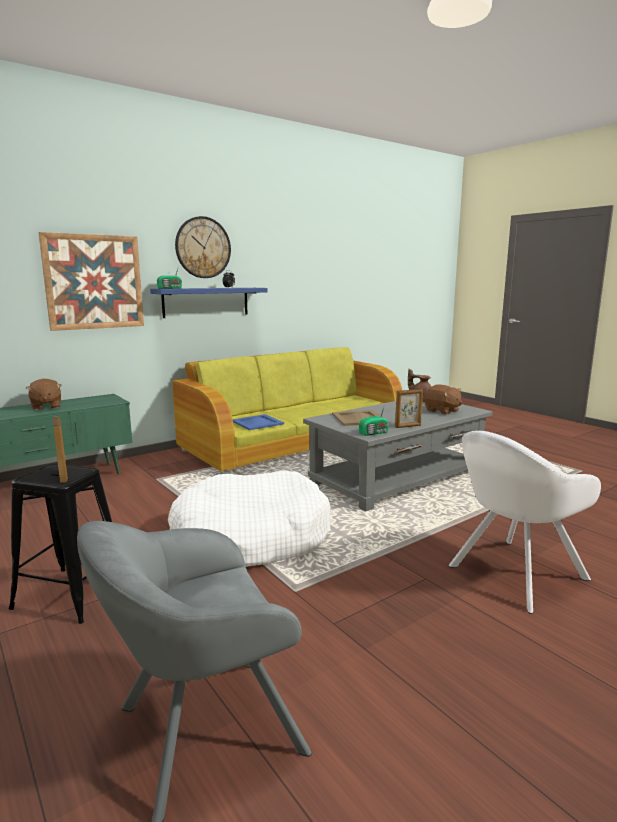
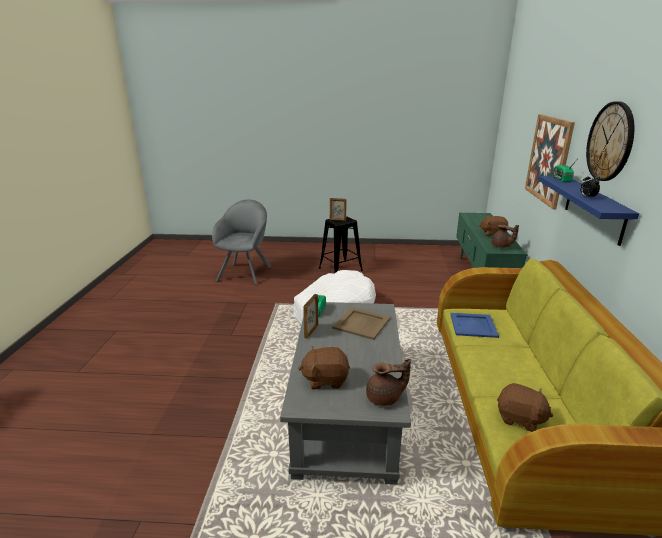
camera: 130 degrees right, 10 degrees up
(97, 400) = (501, 246): none -> brown teapot
(348, 406) = (520, 419): none -> brown plush toy
(512, 574) = (189, 359): white armchair -> none

